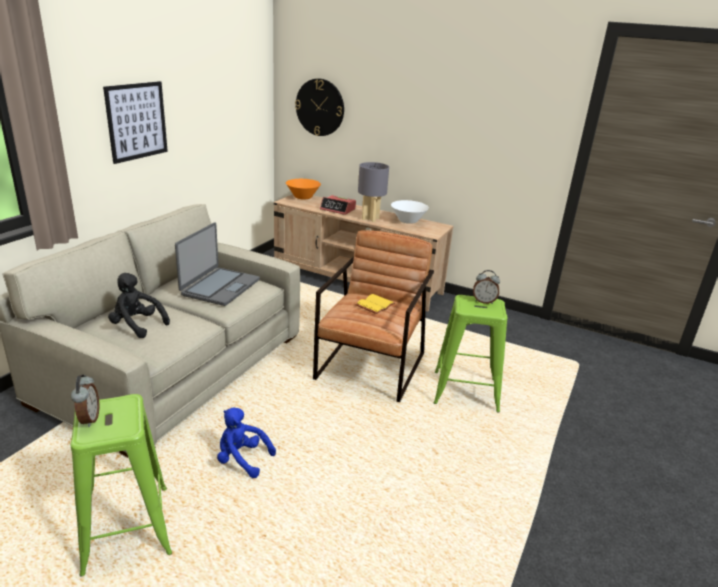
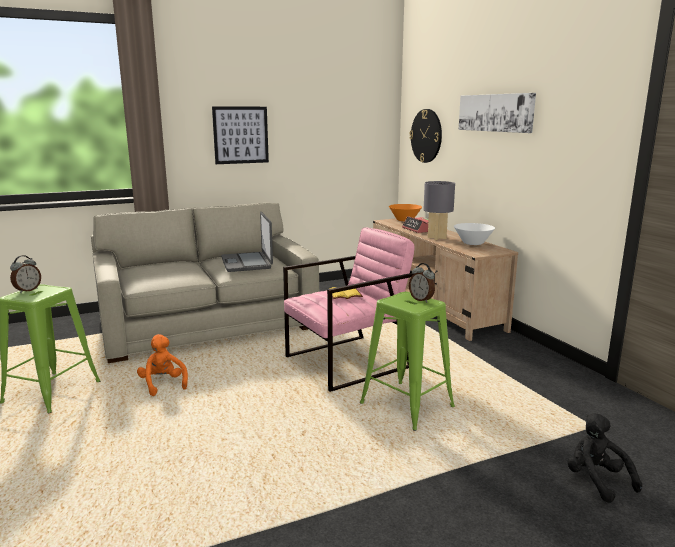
camera: 40 degrees right, 10 degrees down
(137, 326) = (159, 271): black plush toy -> black plush toy (596, 480)
(220, 287) = (247, 263): laptop -> laptop turned 105 degrees clockwise
(242, 459) = (163, 384): blue plush toy -> orange plush toy
(371, 366) = (348, 362): brown armchair -> pink armchair
(421, 95) = (495, 112): none -> picture

